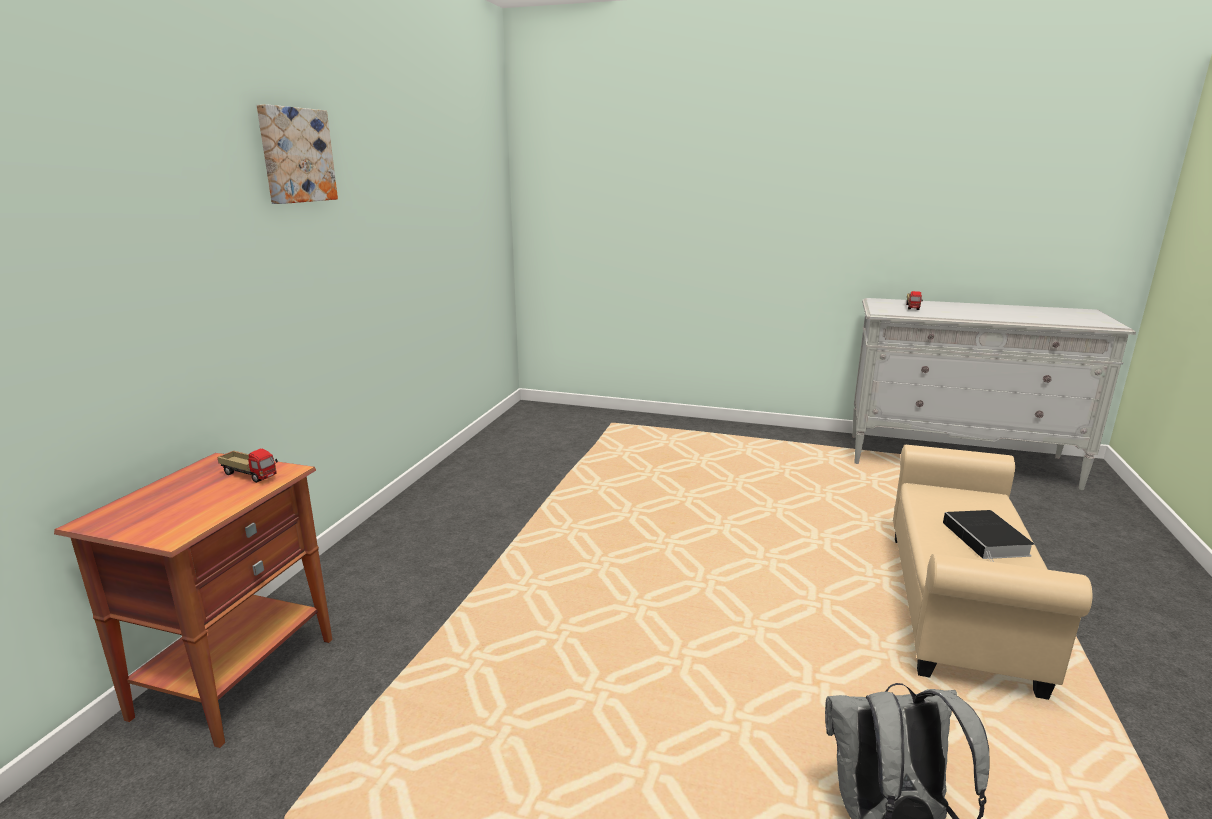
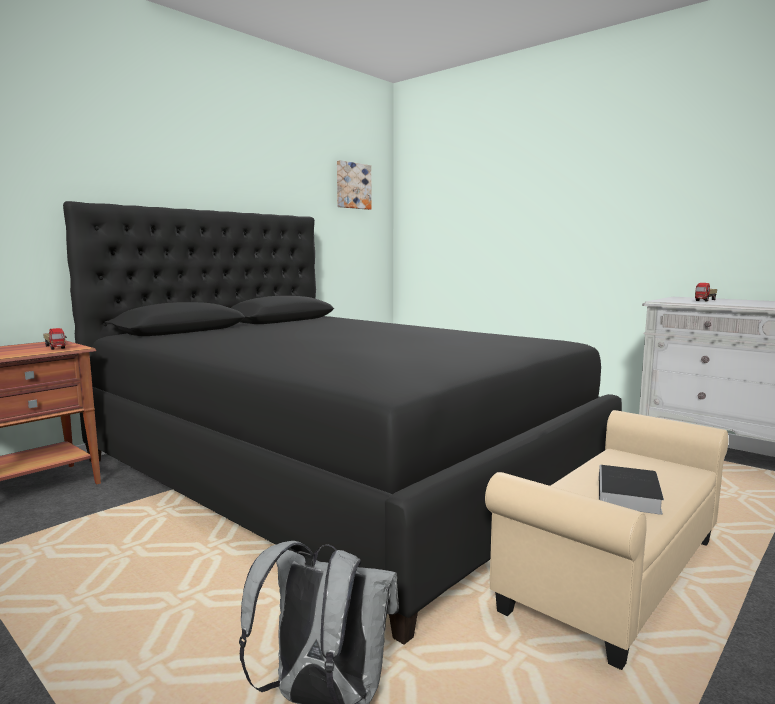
camera: 25 degrees right, 10 degrees down
(295, 155) = (166, 161): picture -> picture (352, 186)
(603, 549) = (335, 472): none -> black bed

